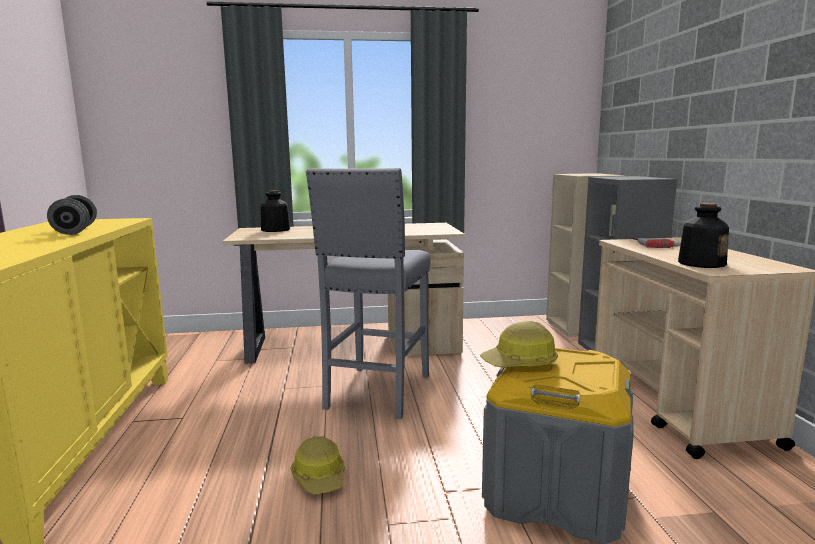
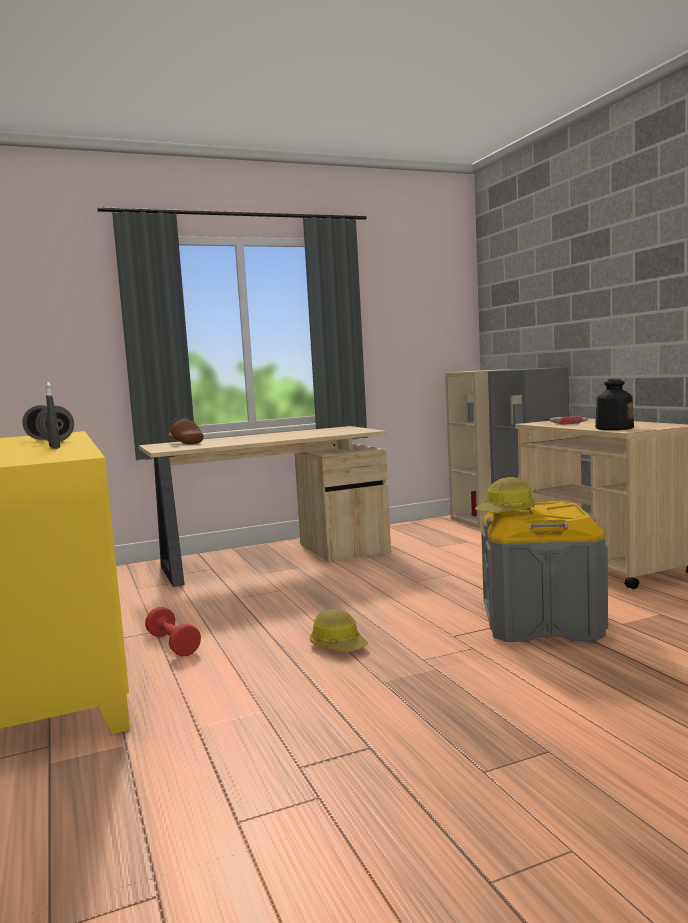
camera: 15 degrees left, 5 degrees down
(29, 246) = (54, 448): none -> grey spray bottle
(180, 439) = (173, 644): none -> red dumbbell
(275, 230) = (186, 443): bottle -> brown cap
(376, 392) = (335, 588): grey stool -> none

